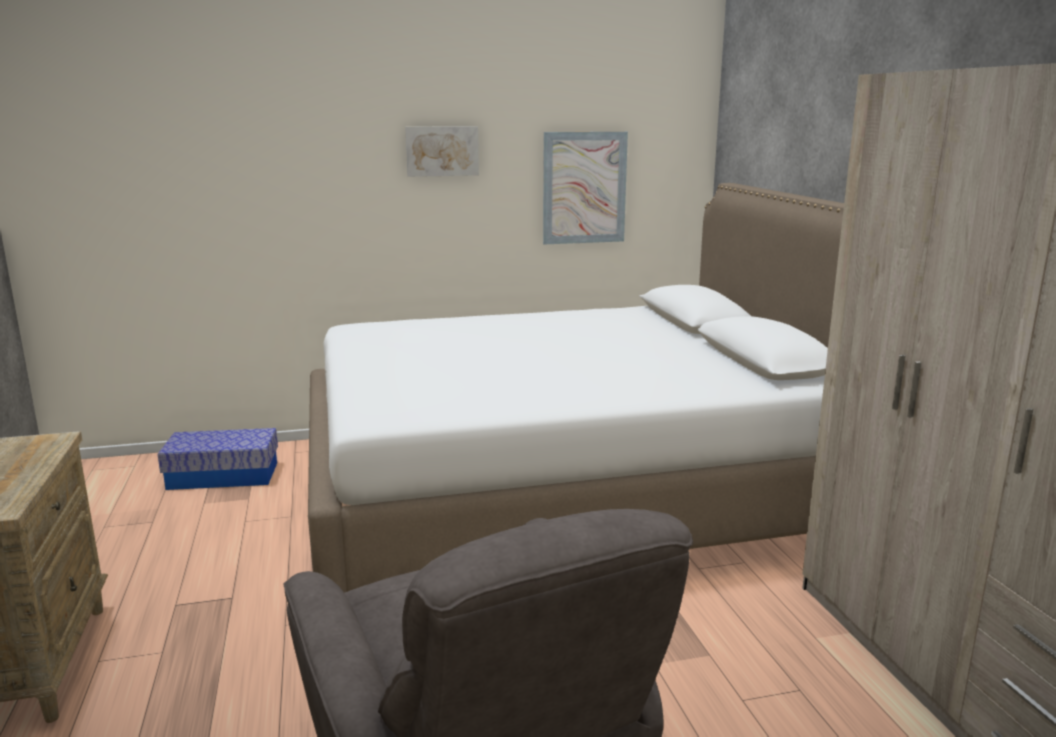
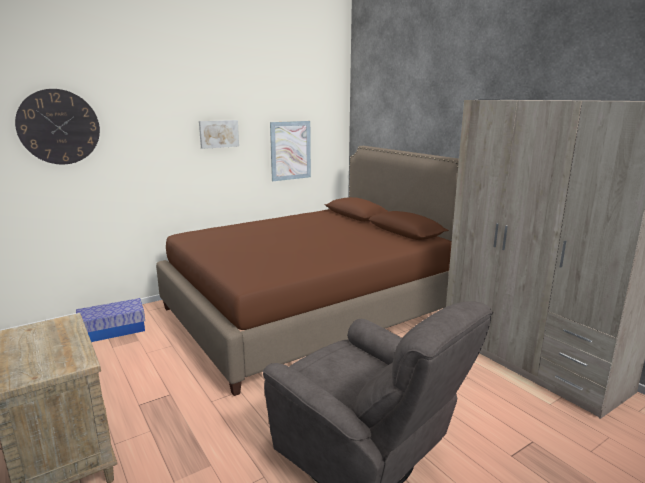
camera: 20 degrees left, 0 degrees up
(168, 131) = (59, 127): none -> wall clock
(563, 494) = (311, 310): white bed -> brown bed

